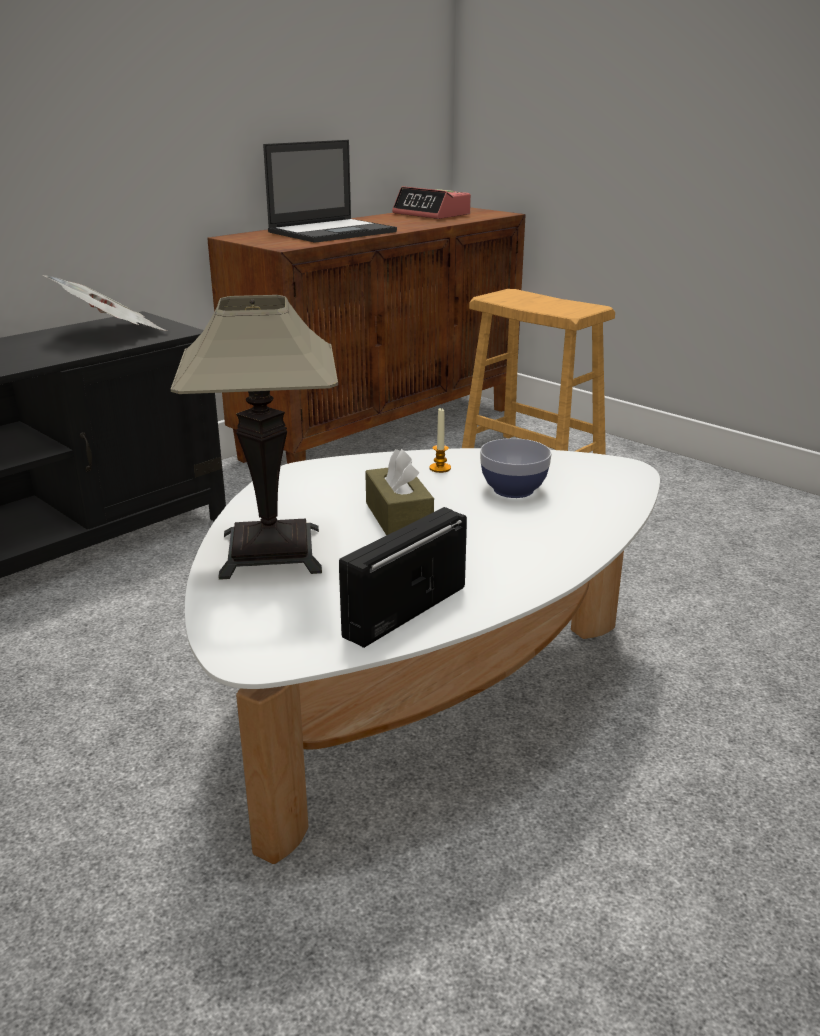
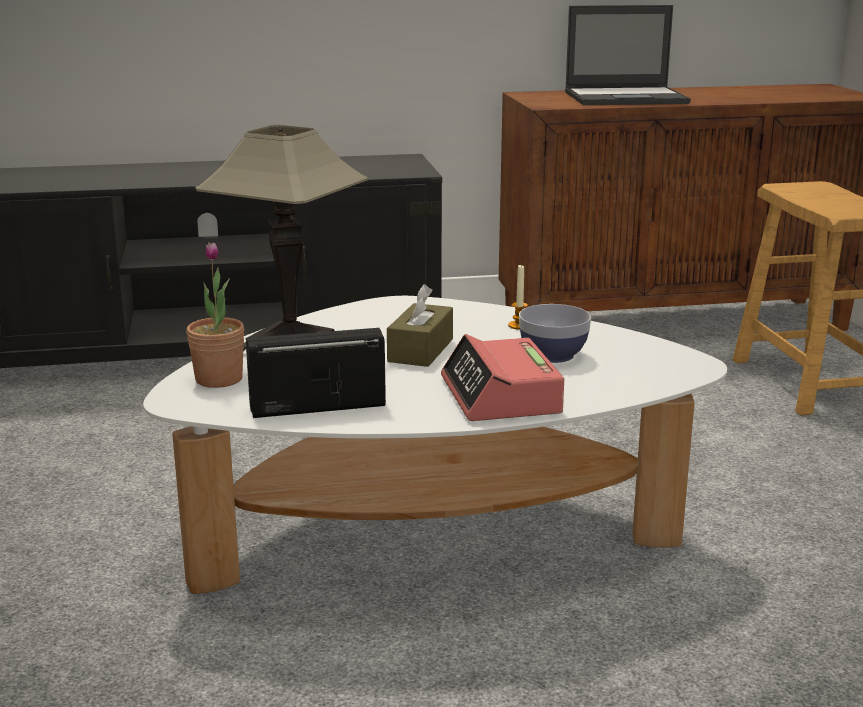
camera: 35 degrees right, 5 degrees down
(112, 333) = (365, 167): newspaper -> none
(253, 614) = (219, 379): none -> potted plant
(432, 214) = (777, 91): alarm clock -> alarm clock (501, 396)

